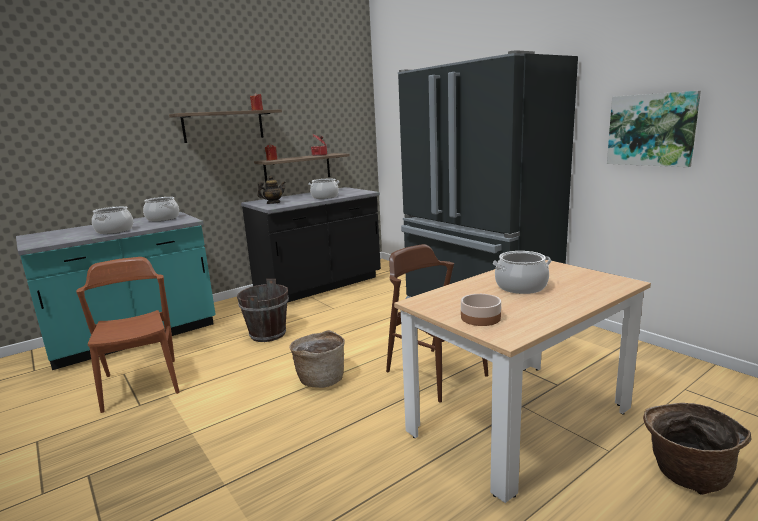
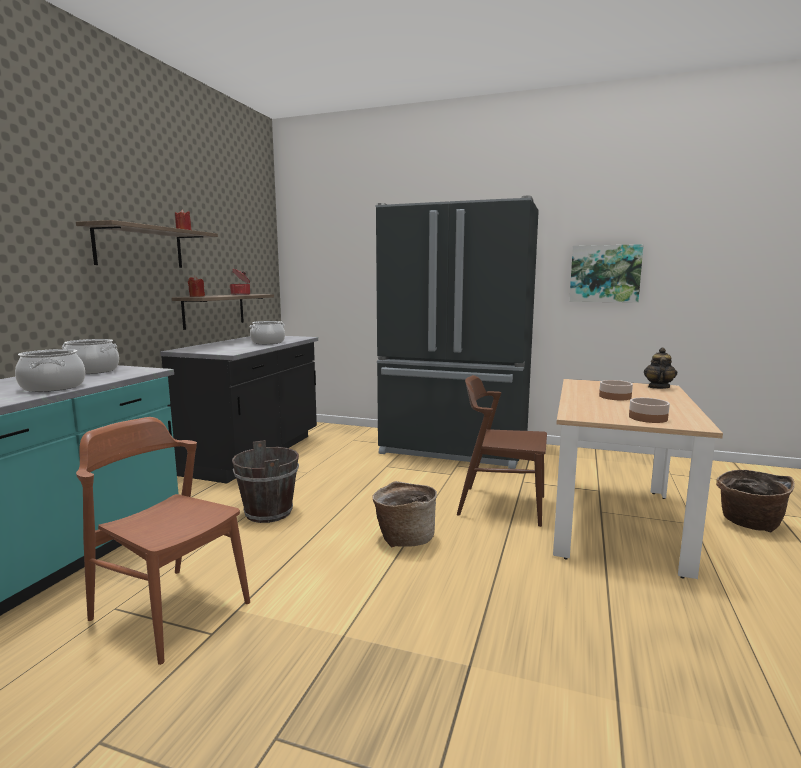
camera: 35 degrees left, 5 degrees down
(273, 203) = (217, 350): teapot -> teapot (658, 387)
(521, 287) = (615, 397): cooking pot -> bowl

